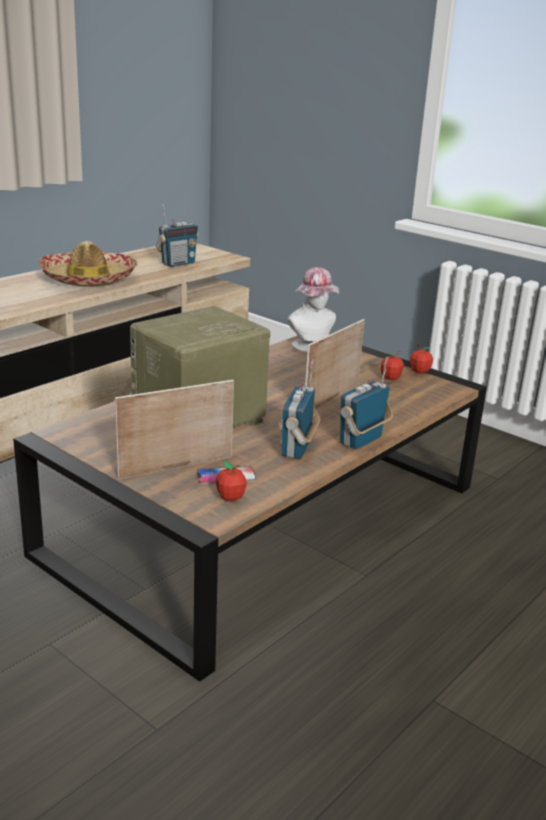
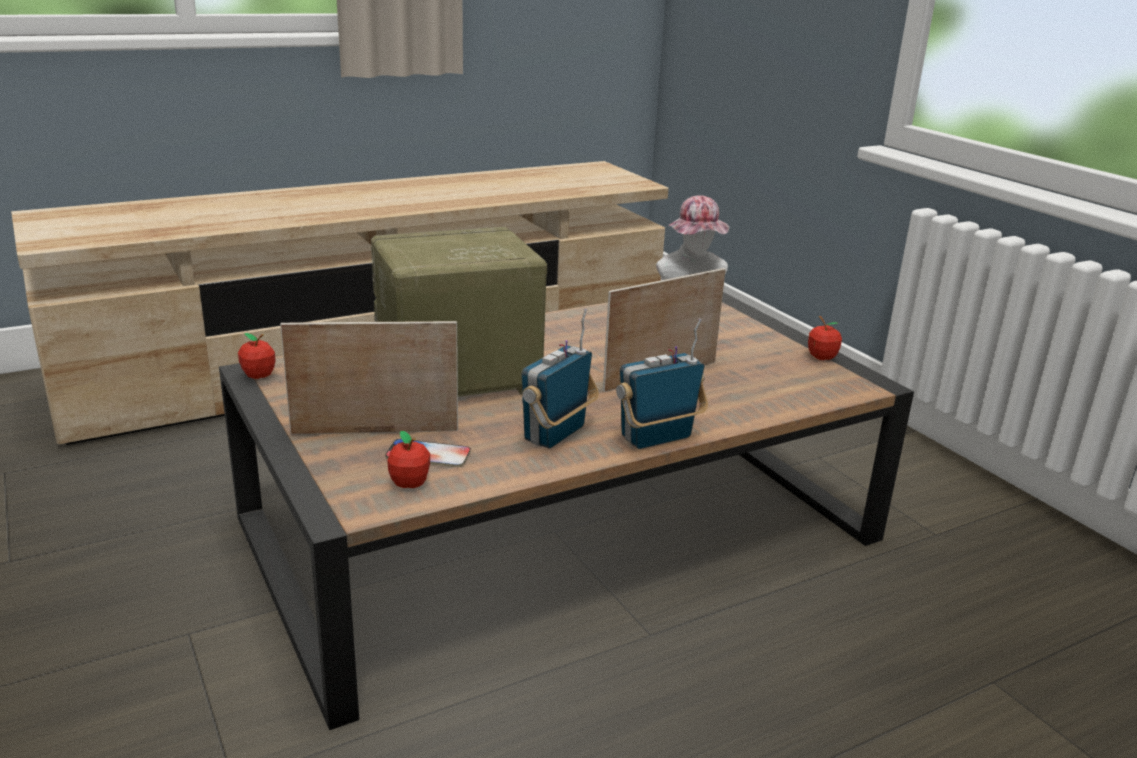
camera: 20 degrees right, 0 degrees up
(89, 279) = (440, 193): hat -> none
(178, 263) = (567, 186): radio -> none
(390, 378) = (770, 360): apple -> apple (258, 375)

